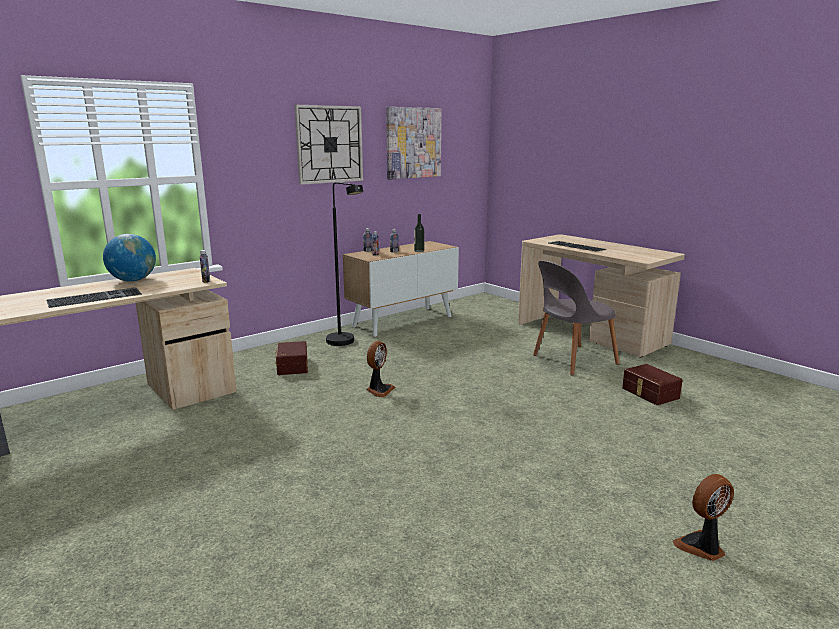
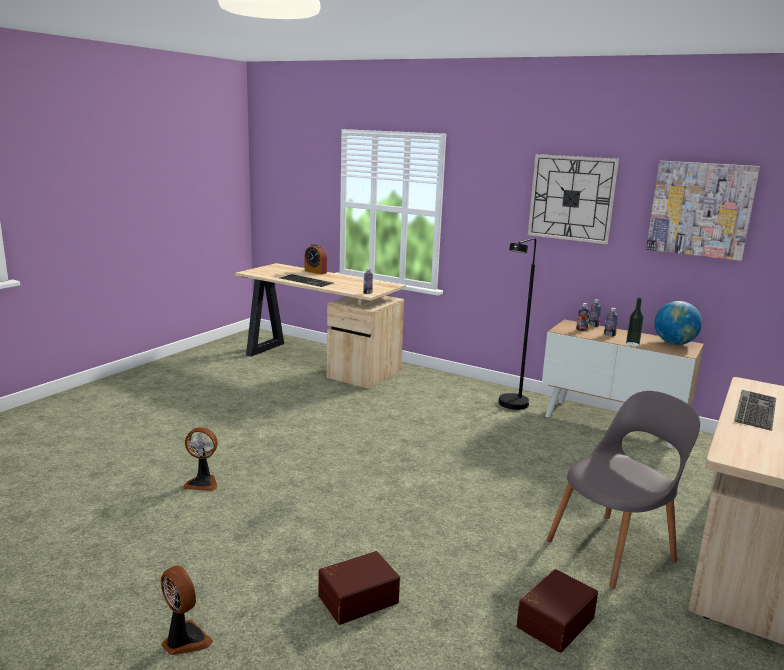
camera: 70 degrees right, 0 degrees up
(53, 290) = (315, 272): none -> alarm clock
(133, 280) = (353, 280): globe -> globe (674, 343)
(291, 366) = (433, 396): brown storage box -> brown storage box (357, 598)
(379, 390) = (415, 440): fan -> fan (202, 483)
(572, 360) = (614, 548): grey chair -> grey chair turned 105 degrees clockwise

